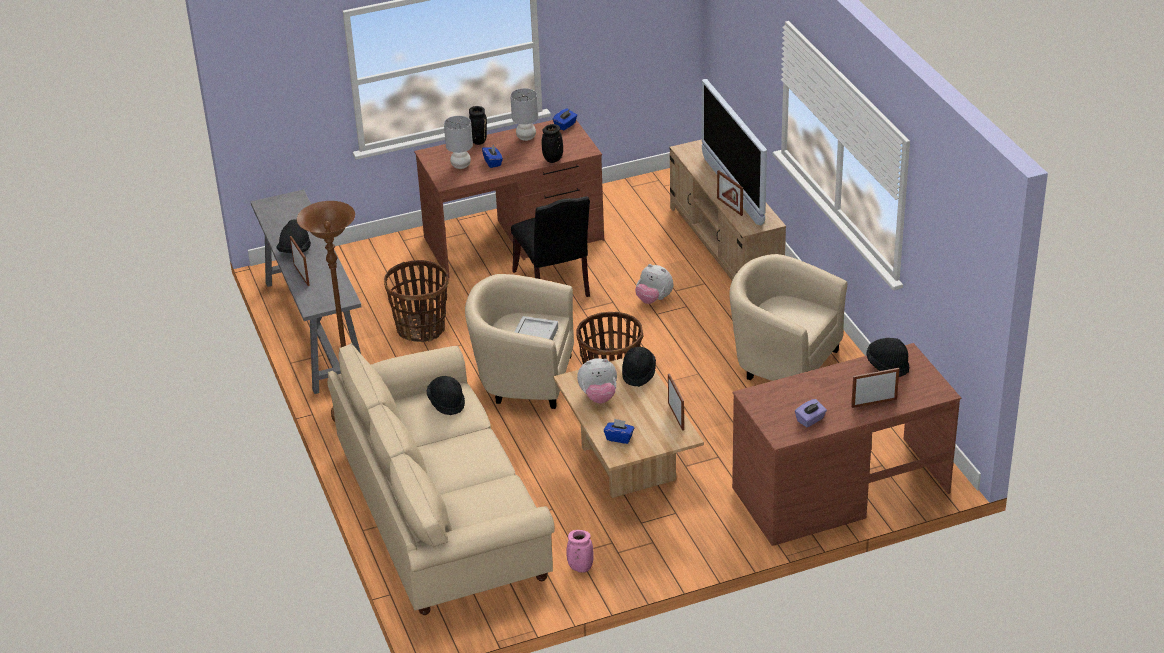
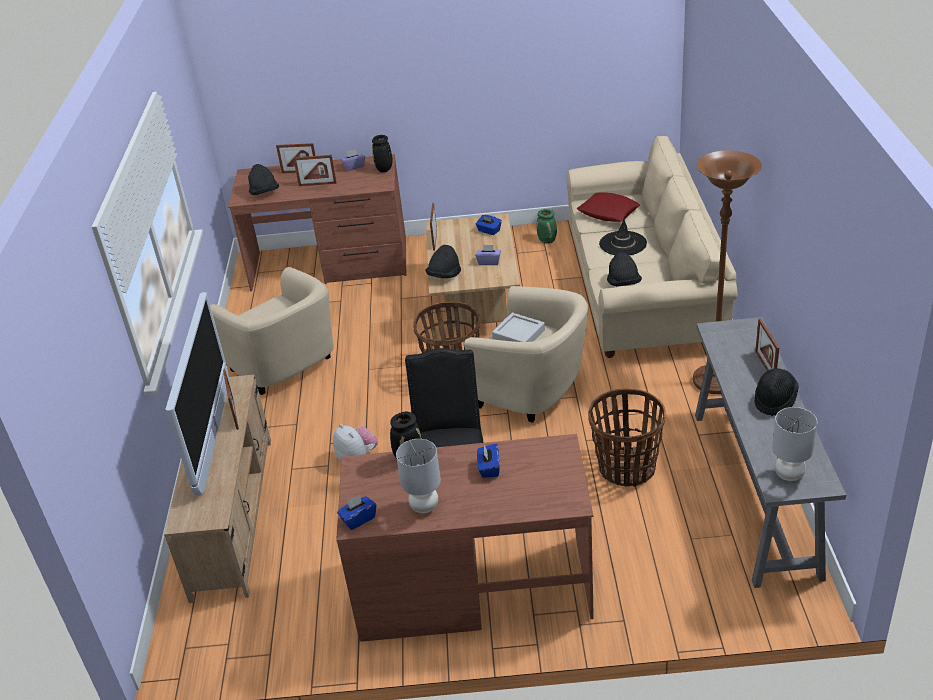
camera: 160 degrees left, 0 degrees up
(460, 165) = (534, 471): grey table lamp -> grey table lamp (789, 475)
(460, 458) = (622, 244): none -> black hat
(478, 141) = (494, 514): black vase -> black vase (384, 170)
(488, 499) = (608, 212): none -> red pillow
(580, 568) = (547, 241): pink vase -> green vase
(598, 397) = (489, 262): plush toy -> purple tissue box
(833, 386) = (317, 184): none -> picture frame

